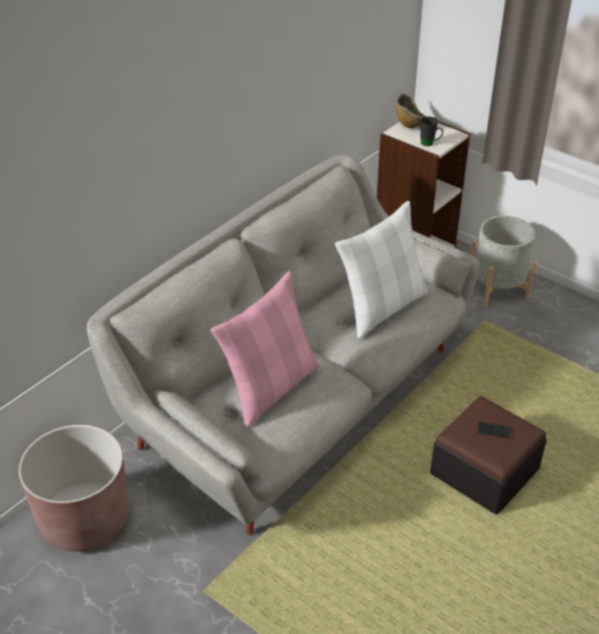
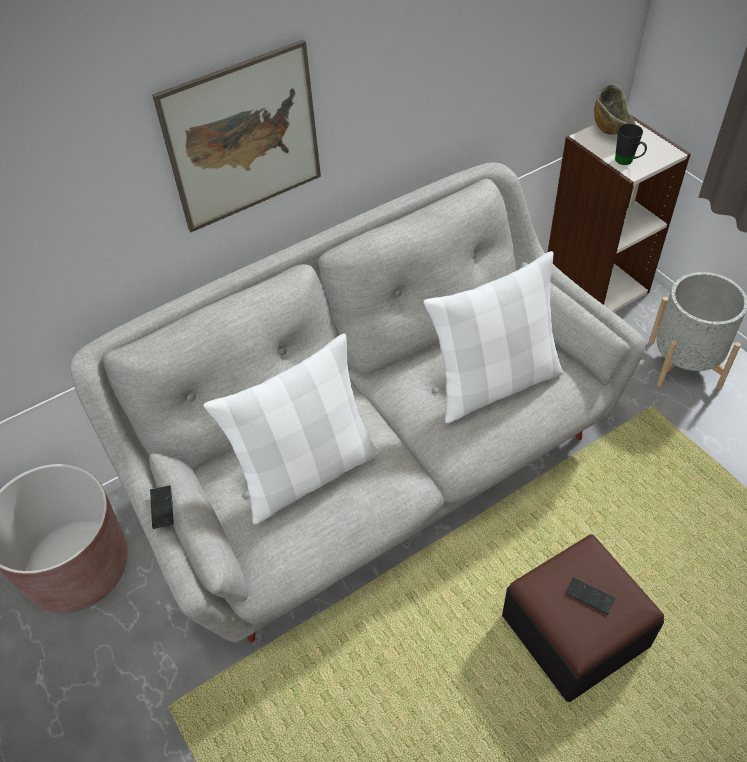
camera: 20 degrees right, 10 degrees up
(182, 421) = (162, 507): none -> phone
(191, 146) = (243, 138): none -> picture
(271, 388) = (307, 473): pink pillow -> white pillow

